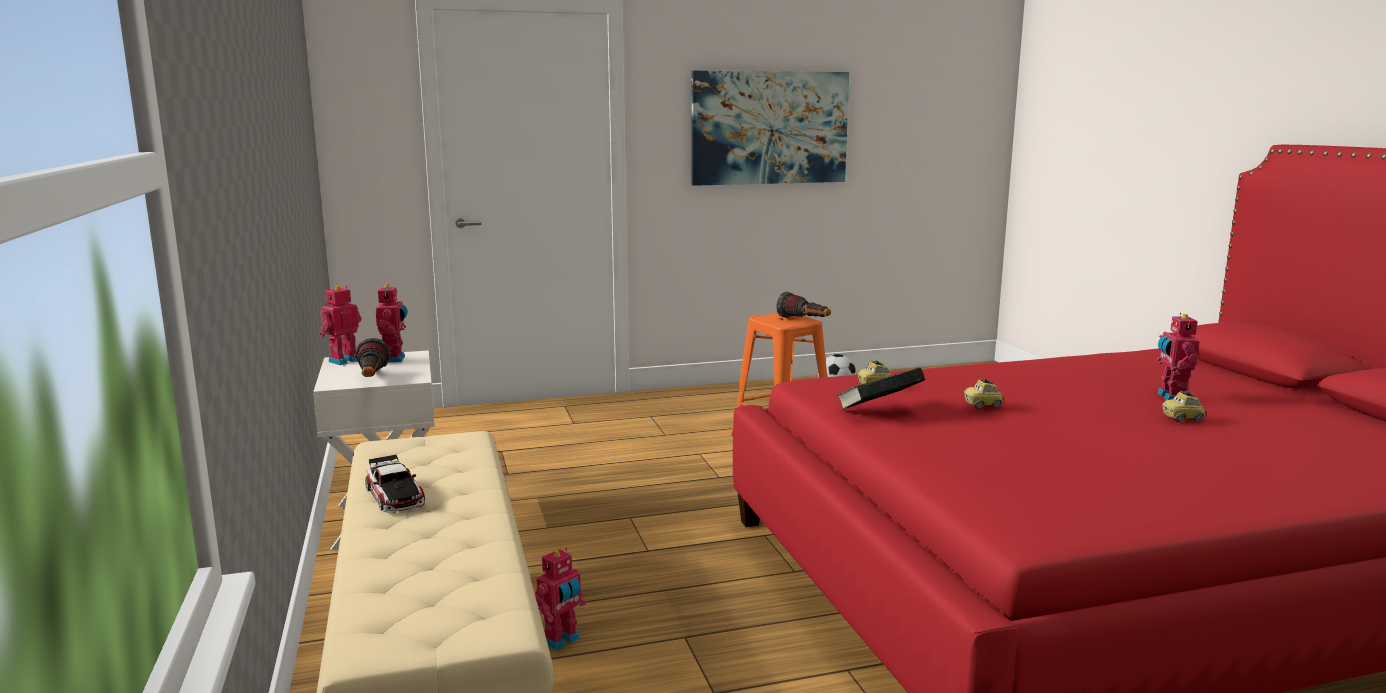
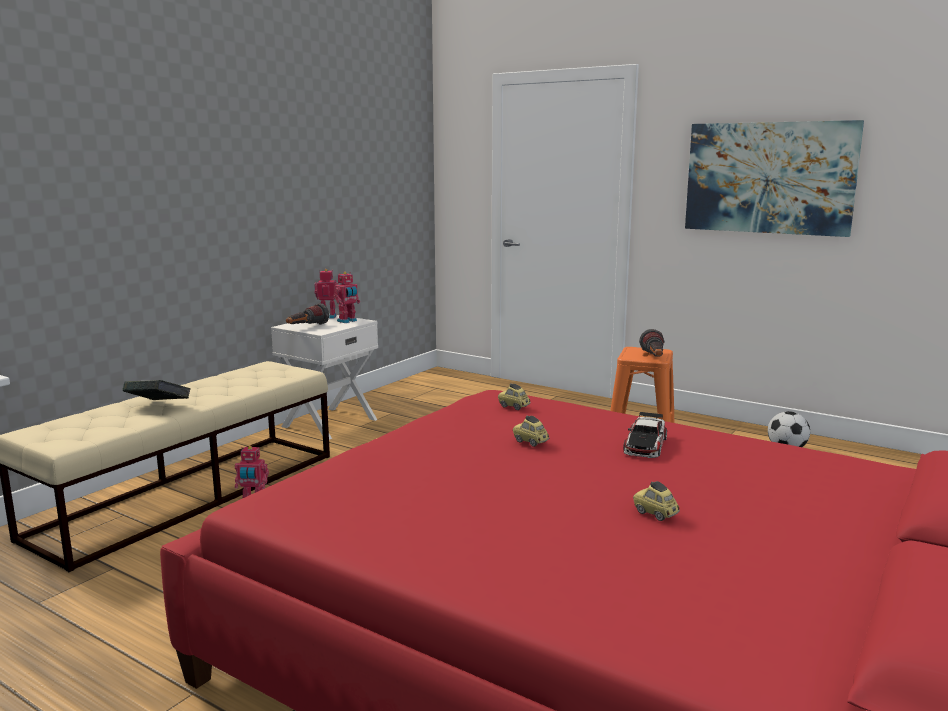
camera: 50 degrees right, 0 degrees up
(395, 495) = (201, 385): toy car -> toy car (645, 445)
(878, 411) = (457, 421): book -> book (158, 407)
(1171, 397) = (727, 500): toy robot -> none

